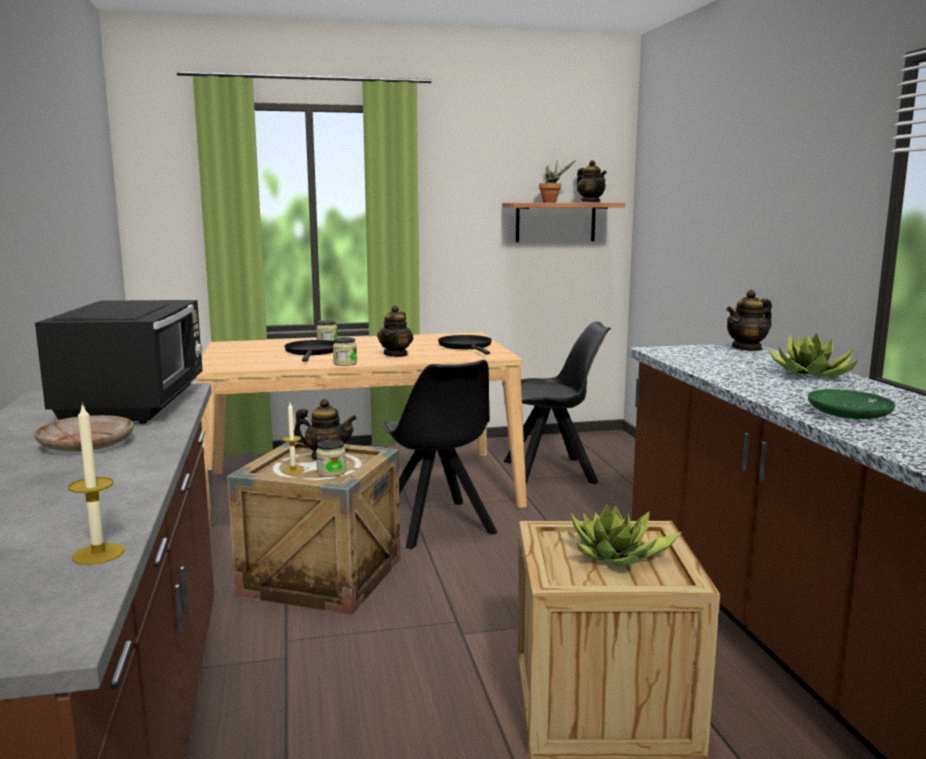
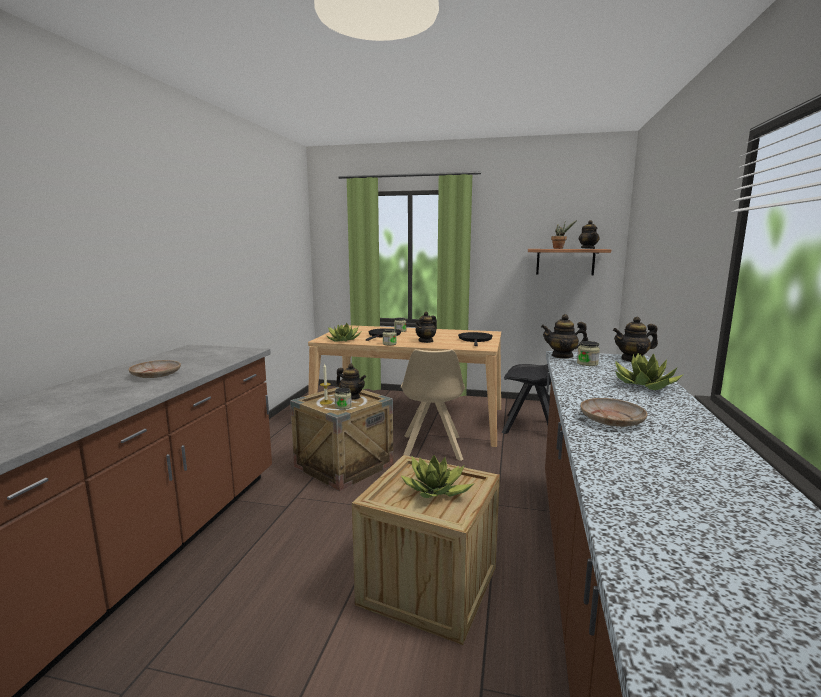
camera: 25 degrees right, 0 degrees up
(98, 554) = (52, 431): candle -> none
(136, 404) = (215, 356): black microwave -> none
(255, 364) = (343, 340): none -> potted plant
(437, 526) = (432, 448): black chair -> beige chair
(663, 352) = (562, 356): none -> teapot
(708, 358) = (587, 363): none -> jar
(848, 414) = (612, 420): green plate -> beige plate

